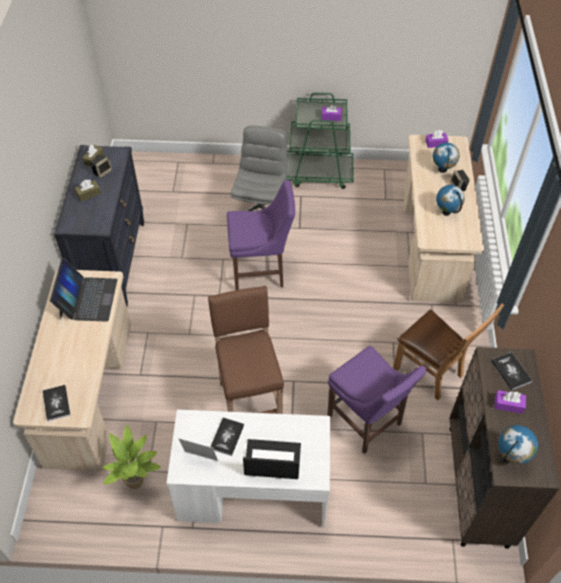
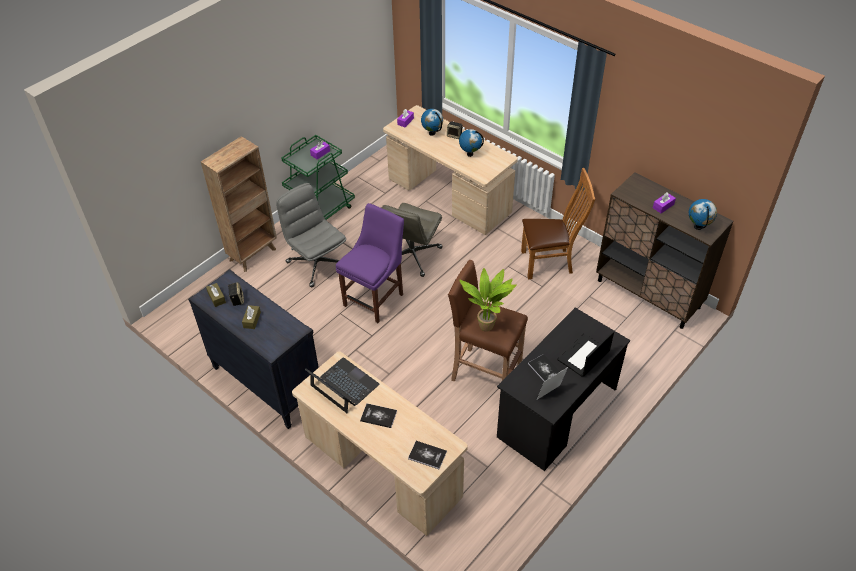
camera: 50 degrees left, 5 degrees down
(138, 483) = (492, 479): potted plant -> potted plant (487, 325)
(232, 166) = (253, 254): none -> brown bookcase
(252, 491) = (557, 413): white desk -> black desk
(332, 265) = (412, 256): none -> grey office chair
(366, 422) = (557, 319): purple chair -> none
(511, 371) = (641, 191): book -> book (378, 416)

